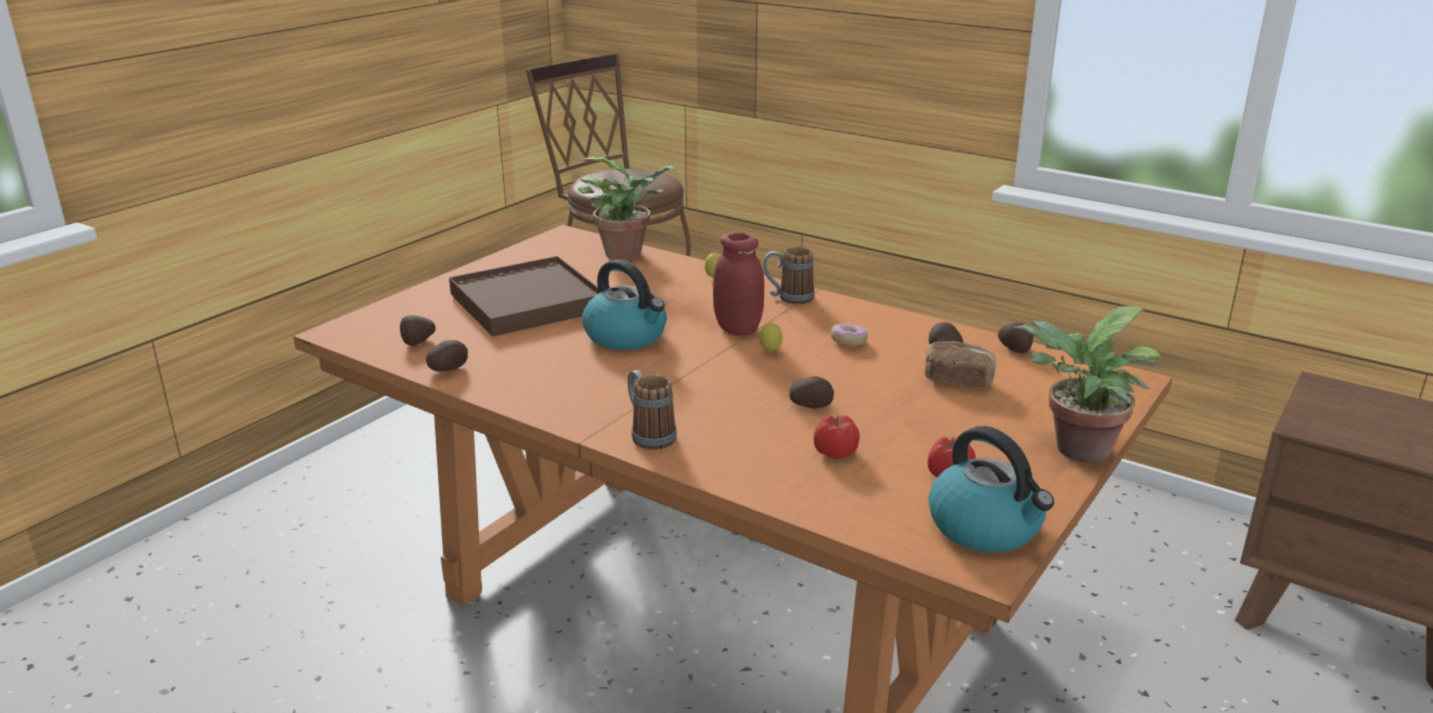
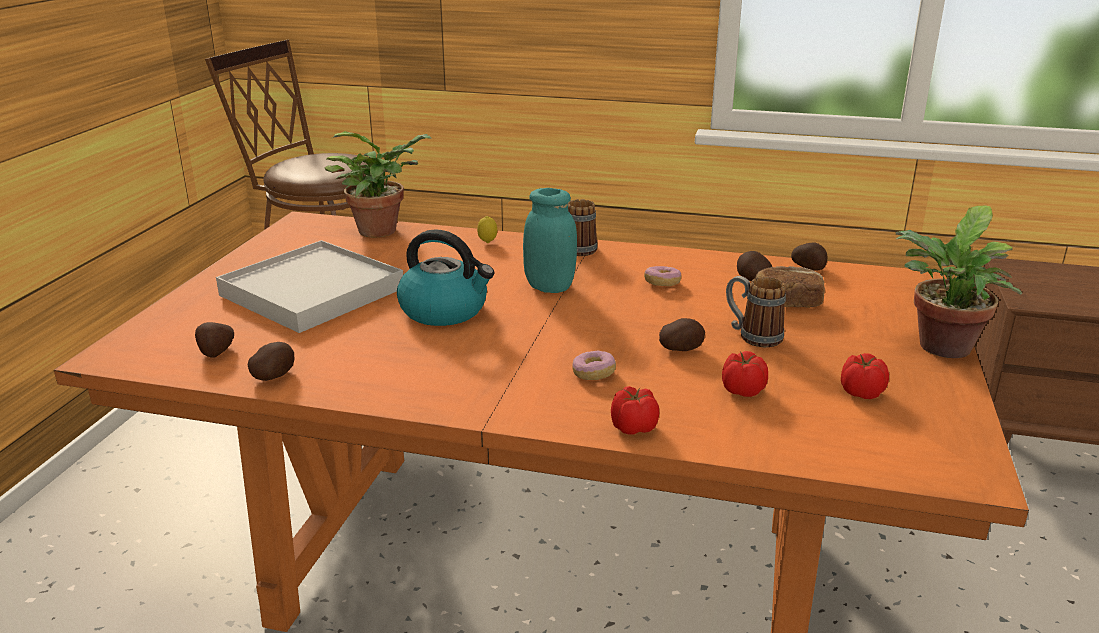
camera: 20 degrees left, 0 degrees up
(528, 302) = (313, 292): brown tray -> white tray
(648, 435) = (548, 407): mug -> mug (752, 335)
(708, 464) = (633, 427): none -> tomato
(711, 414) = (593, 374): none -> donut
(738, 329) = (549, 287): red jar -> turquoise jar
(770, 352) = (599, 304): lemon -> none
(986, 527) = (938, 436): kettle -> none

